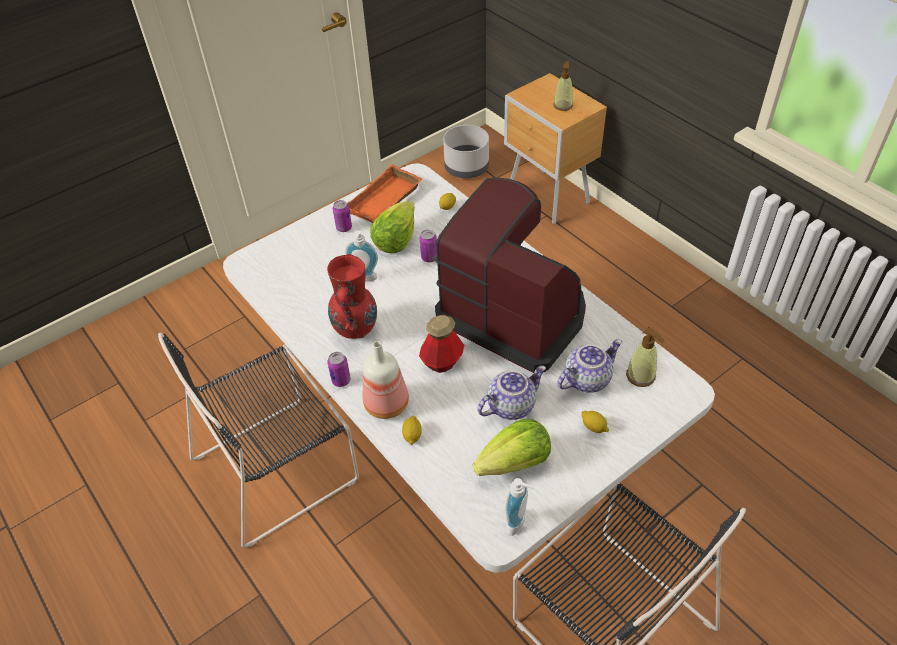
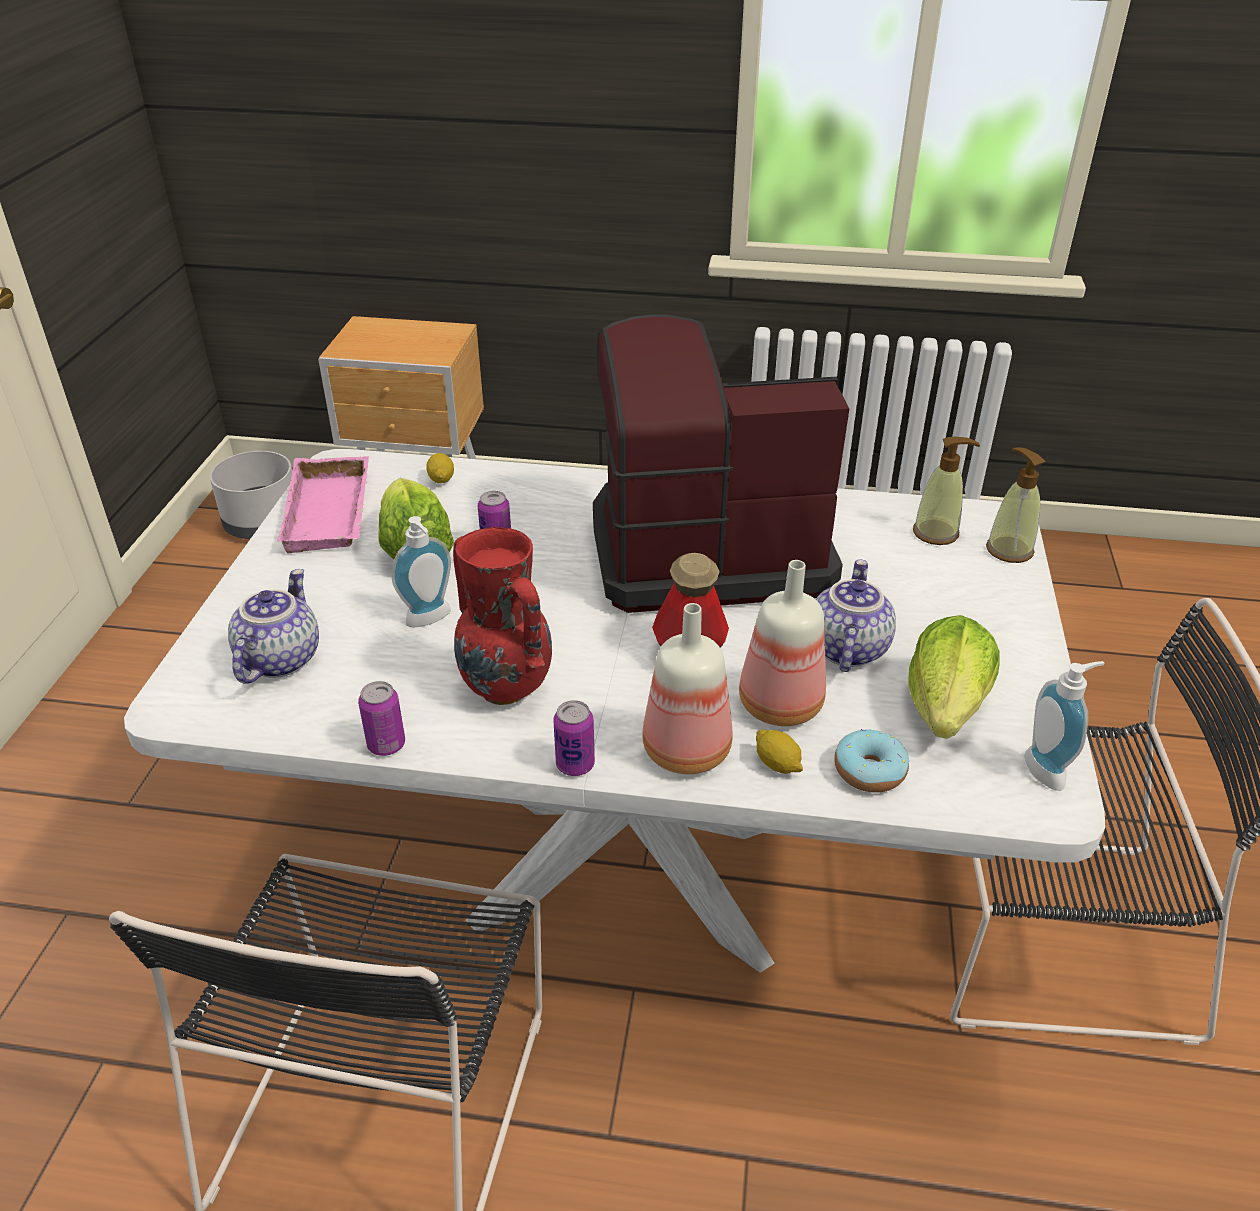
camera: 45 degrees left, 10 degrees down
(344, 228) = (305, 575): can -> can (386, 745)
(385, 201) = (332, 514): orange tray -> pink tray
(443, 466) = (869, 771): none -> donut
(446, 410) = (777, 705): none -> bottle
(563, 105) = (417, 341): soap dispenser -> soap dispenser (1009, 550)
(586, 379) = (886, 568): teapot -> teapot (278, 658)
(594, 427) = (967, 611): lemon -> none

